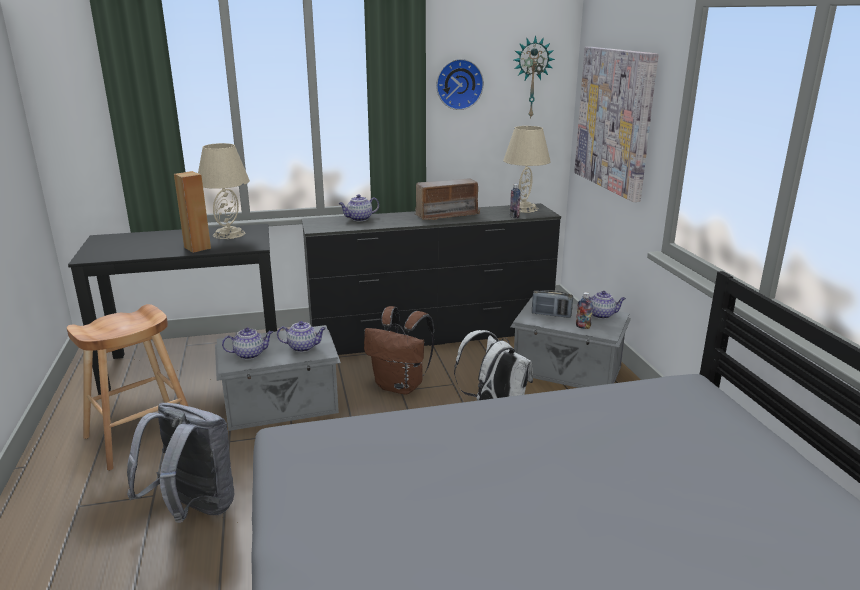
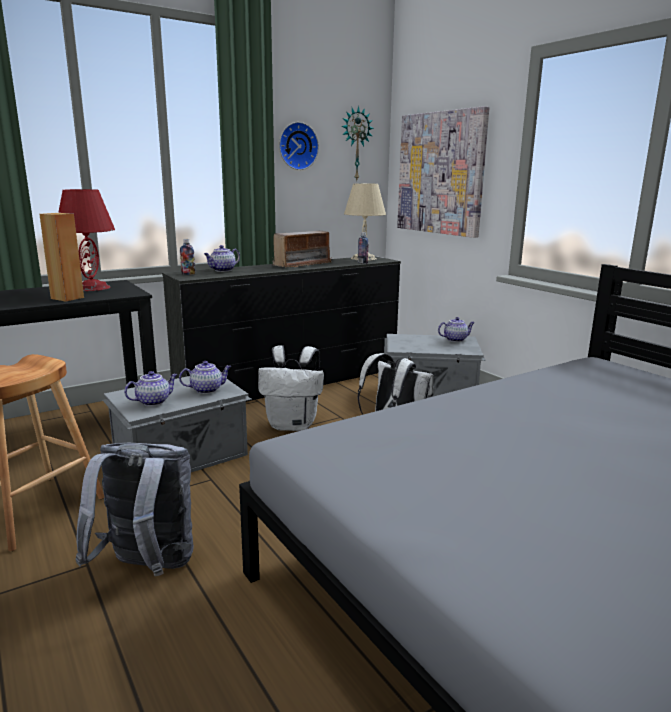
camera: 20 degrees left, 5 degrees down
(229, 234) = (92, 287): beige table lamp -> red table lamp
(401, 386) = (293, 425): brown backpack -> white backpack
(551, 315) = (414, 343): radio -> none
(583, 327) = (448, 349): bottle -> bottle (188, 274)

